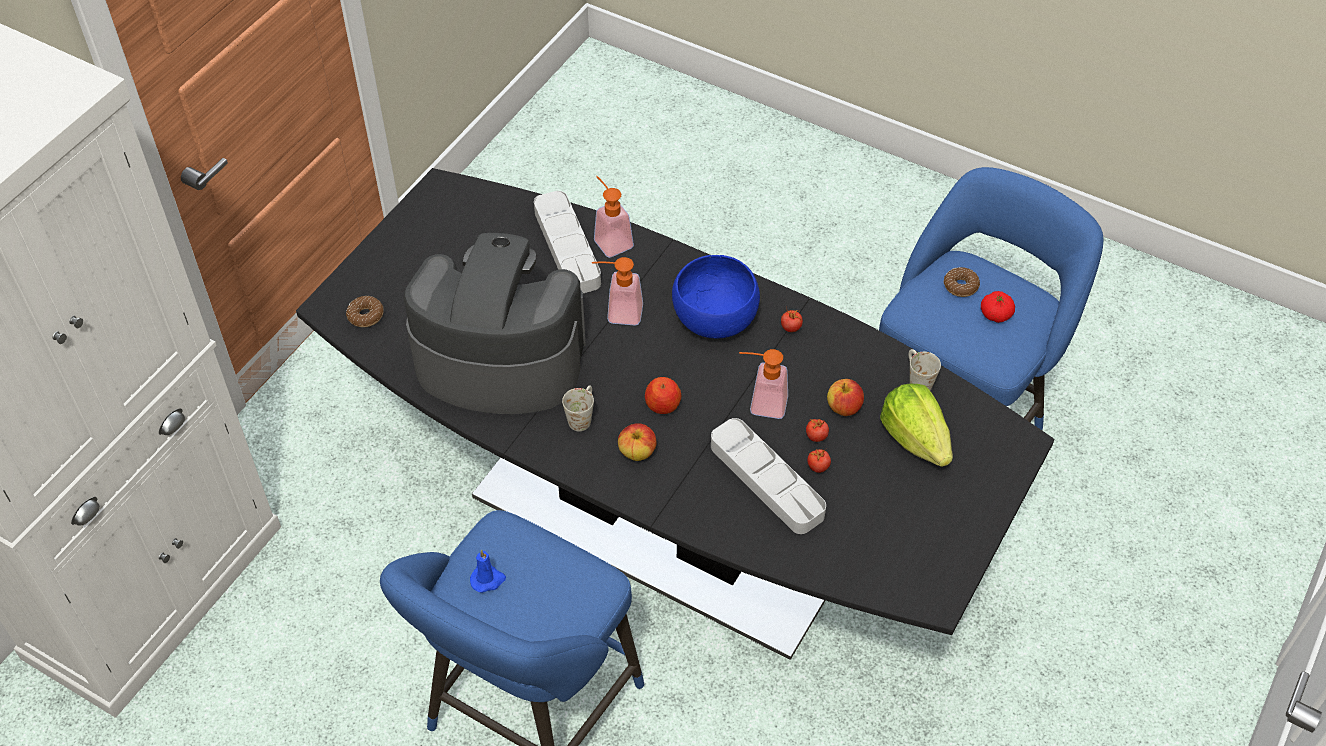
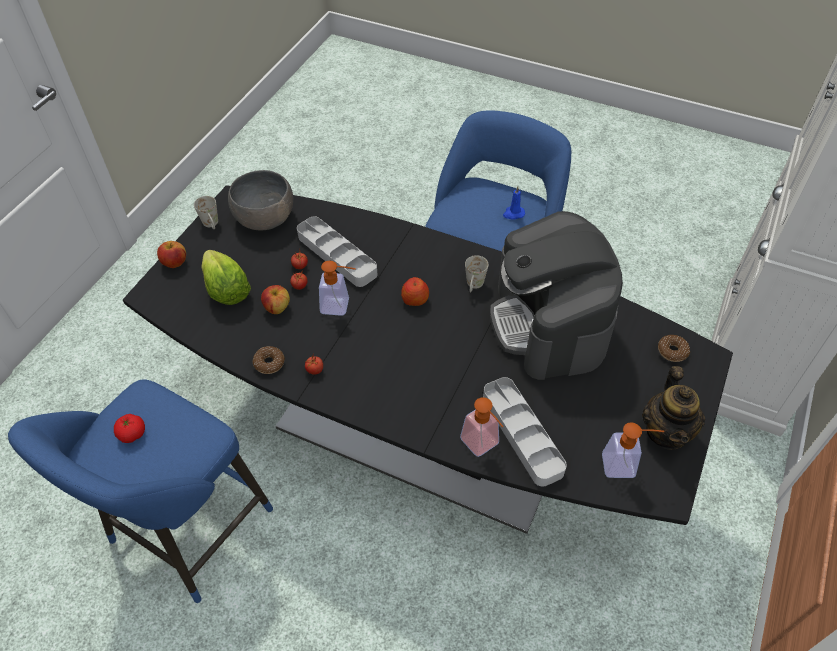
camera: 175 degrees right, 0 degrees up
(415, 237) = (666, 432): none -> teapot
(499, 359) = (549, 324): coffee machine -> coffee machine turned 75 degrees clockwise
(618, 313) = (462, 371): soap dispenser -> soap dispenser (625, 465)
(637, 452) = (429, 265): apple -> apple (175, 263)
(715, 318) = (379, 374): blue bowl -> none
(878, 554) = (265, 218): none -> grey bowl
(916, 380) = (216, 334): white mug -> white mug (212, 225)
(960, 286) = (156, 461): donut -> donut (269, 363)

